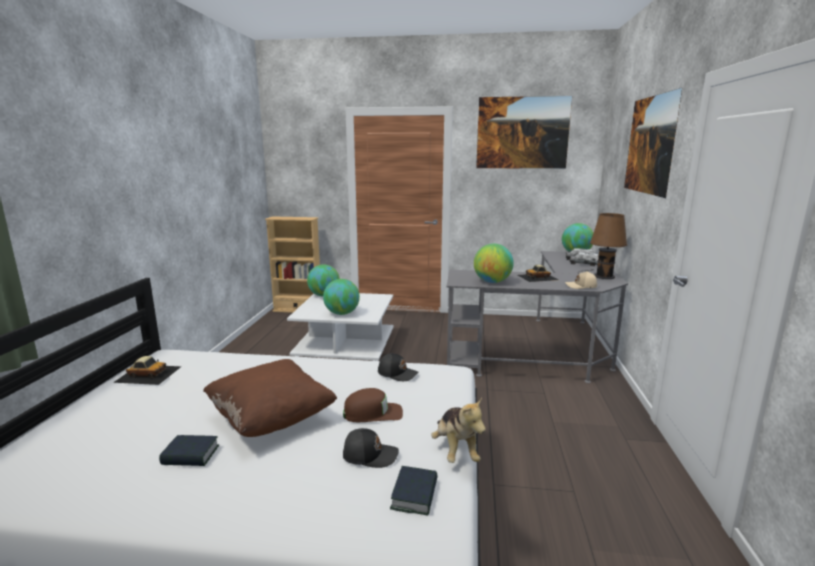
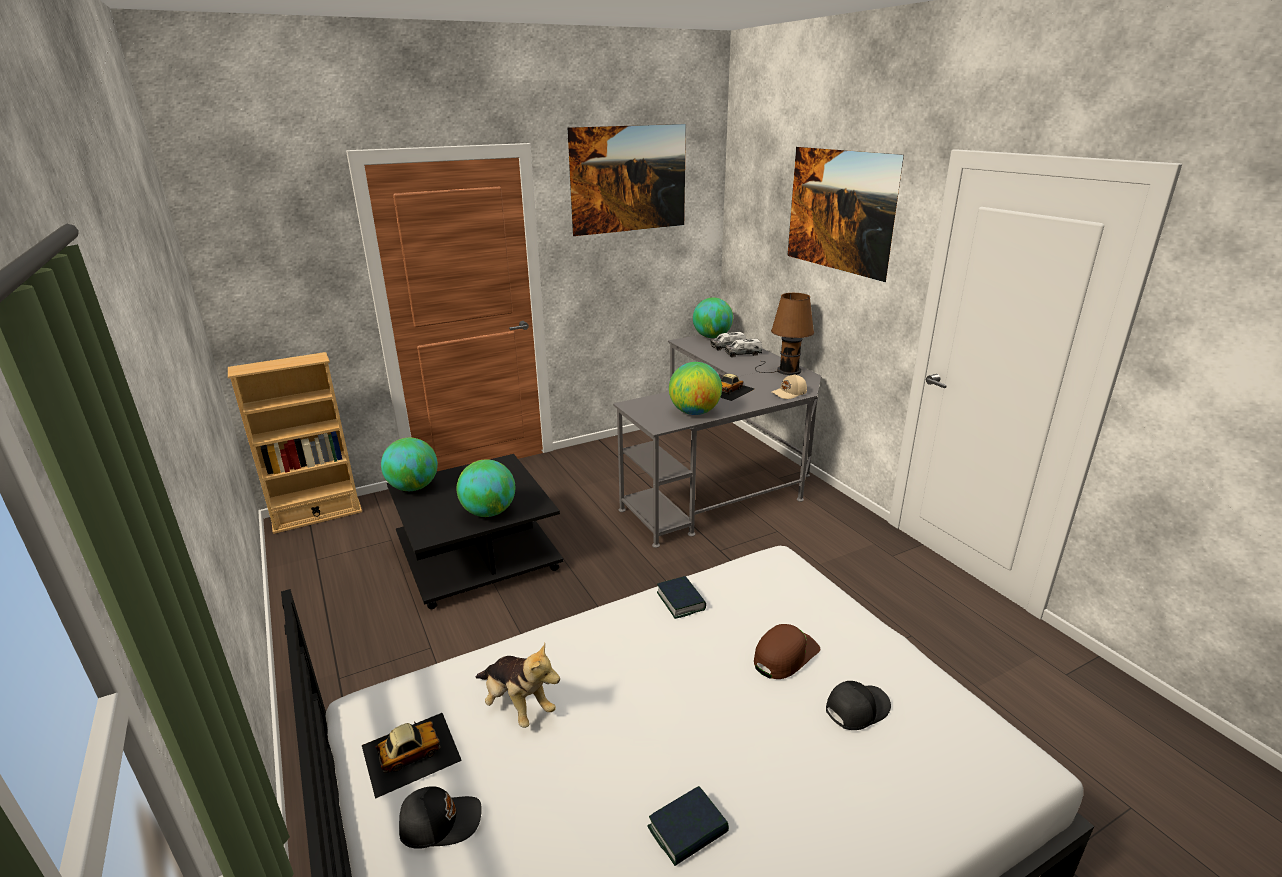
camera: 35 degrees left, 10 degrees up
(271, 419) = (696, 724): brown pillow -> none
(344, 346) = (476, 554): white coffee table -> black coffee table
(397, 373) = (733, 587): black cap -> black cap (440, 822)
(415, 495) = (951, 728): book -> book (681, 601)
(456, 450) = (914, 658): plush toy -> plush toy (517, 705)

